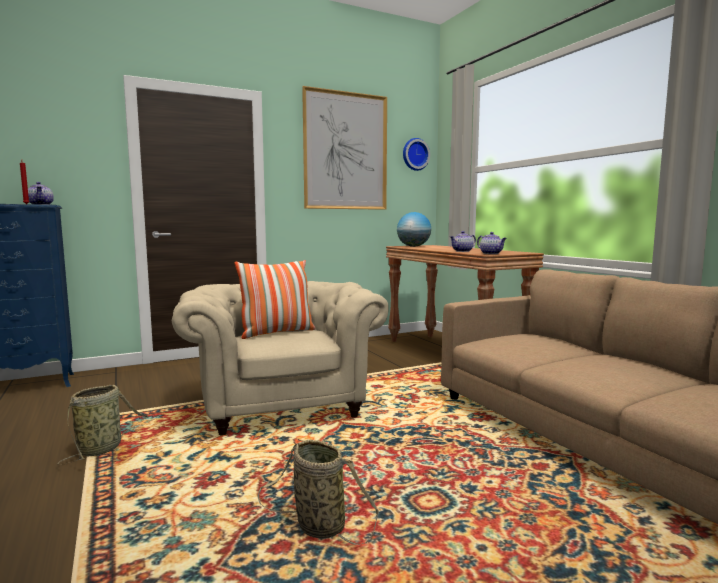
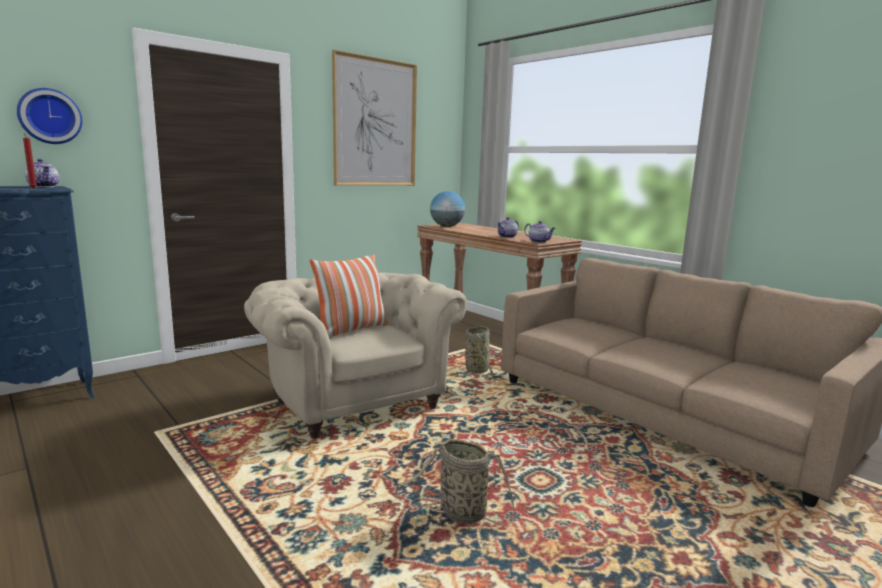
camera: 15 degrees left, 5 degrees up
(102, 448) = (195, 465): basket -> basket (477, 369)
(414, 154) = (441, 127): wall clock -> wall clock (49, 116)

